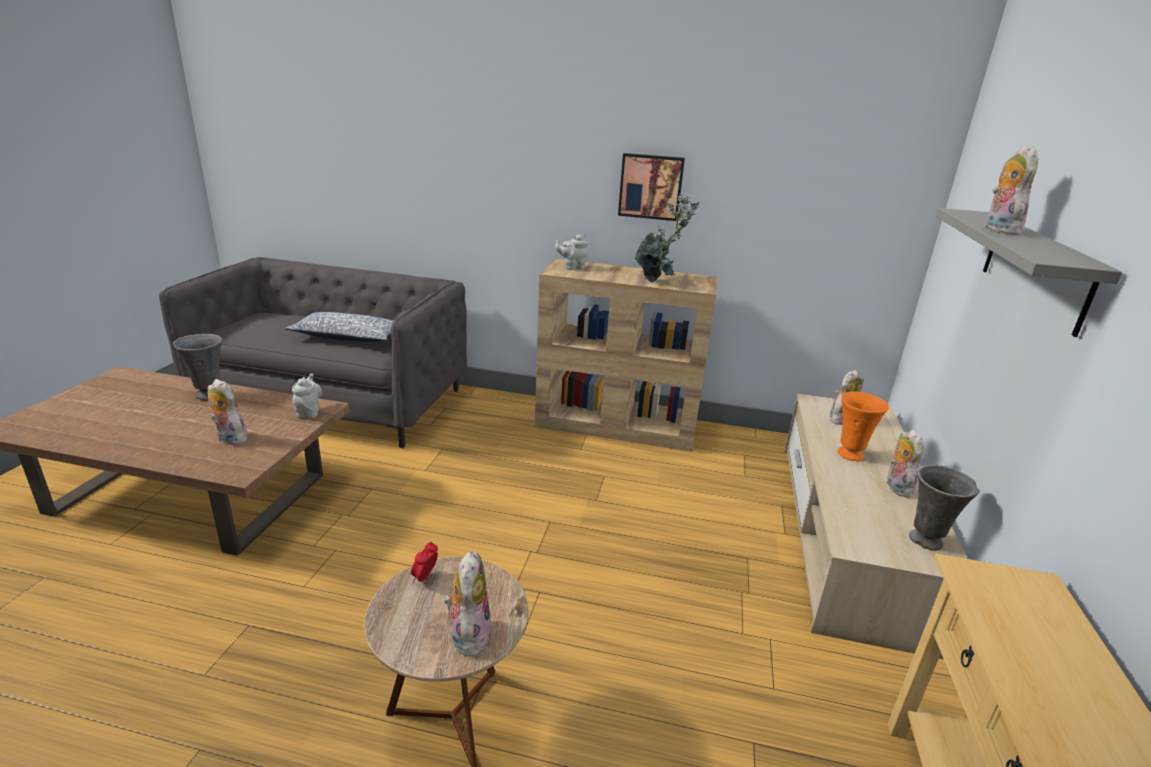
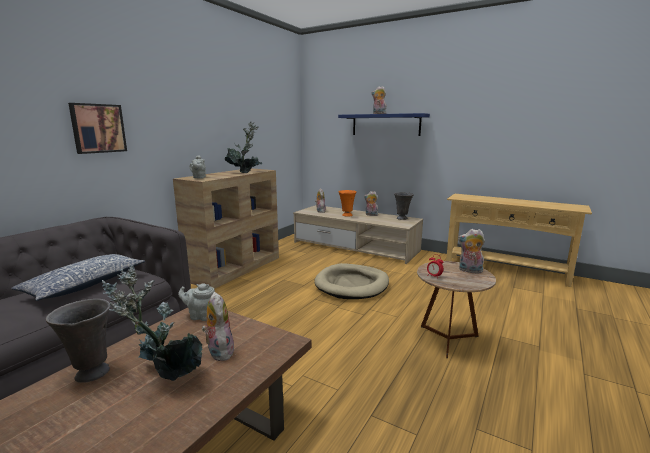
camera: 70 degrees left, 10 degrees down
(190, 425) = (166, 378): none -> potted plant
(229, 438) = (219, 352): plush toy -> plush toy turned 105 degrees clockwise
(631, 556) = (352, 284): none -> beige dog bed
(651, 186) = (211, 124): picture -> picture (98, 128)
(1035, 268) = (385, 125): grey shelf -> blue shelf

